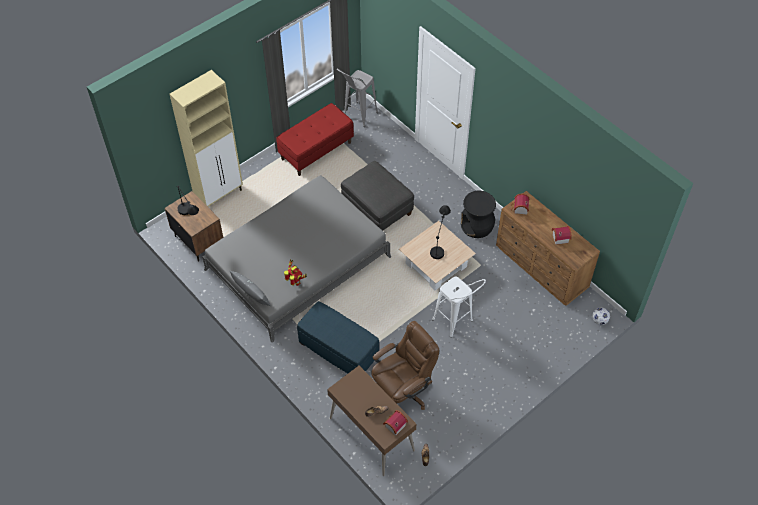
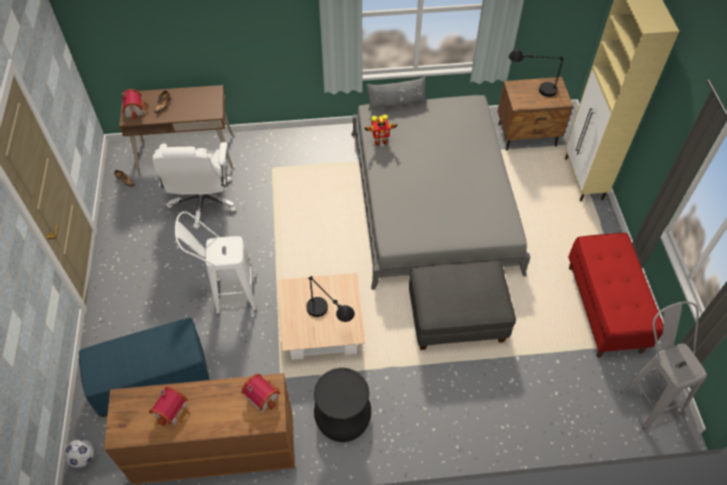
camera: 125 degrees right, 0 degrees up
(338, 350) = (295, 177): blue ottoman -> blue ottoman (153, 379)
(402, 390) = (203, 202): brown office chair -> white office chair

